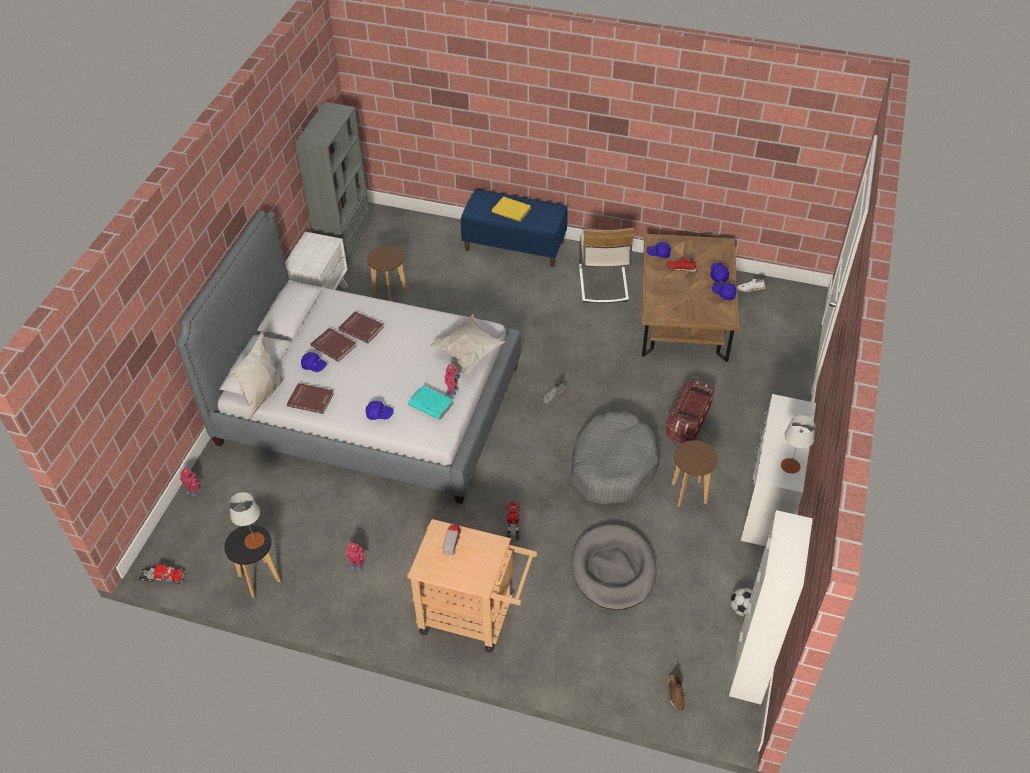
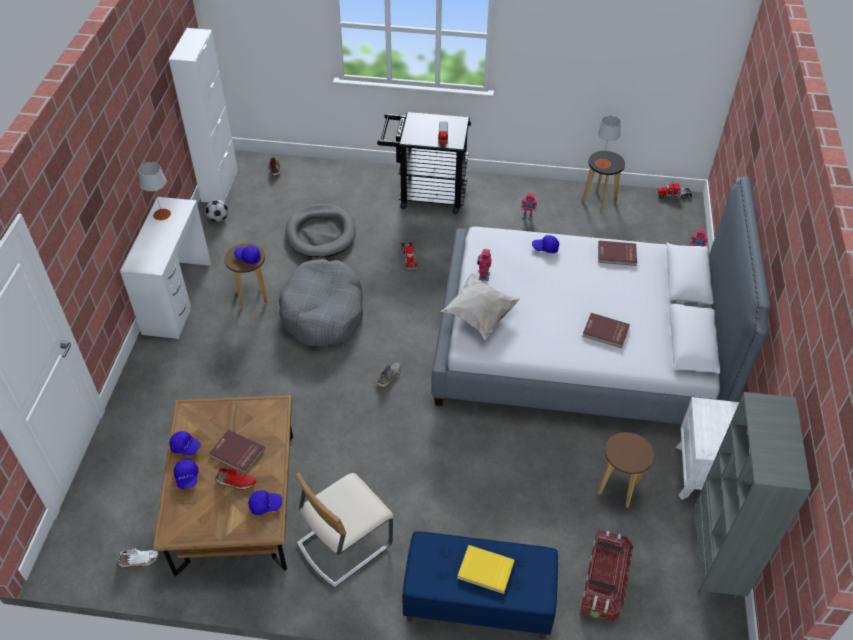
camera: 170 degrees right, 0 degrees up
(263, 395) = (664, 254): white pillow -> none
(314, 366) = (632, 286): blue cap -> blue cap (248, 257)
(334, 345) = (624, 309): red book -> red book (236, 453)
(430, 404) = (500, 259): turquoise book -> none
(474, 617) = (425, 195): beige cart -> black cart
(602, 283) = (344, 544): beige chair -> beige chair turned 120 degrees counterclockwise
(688, 422) = (246, 363): storage box -> storage box (603, 584)

